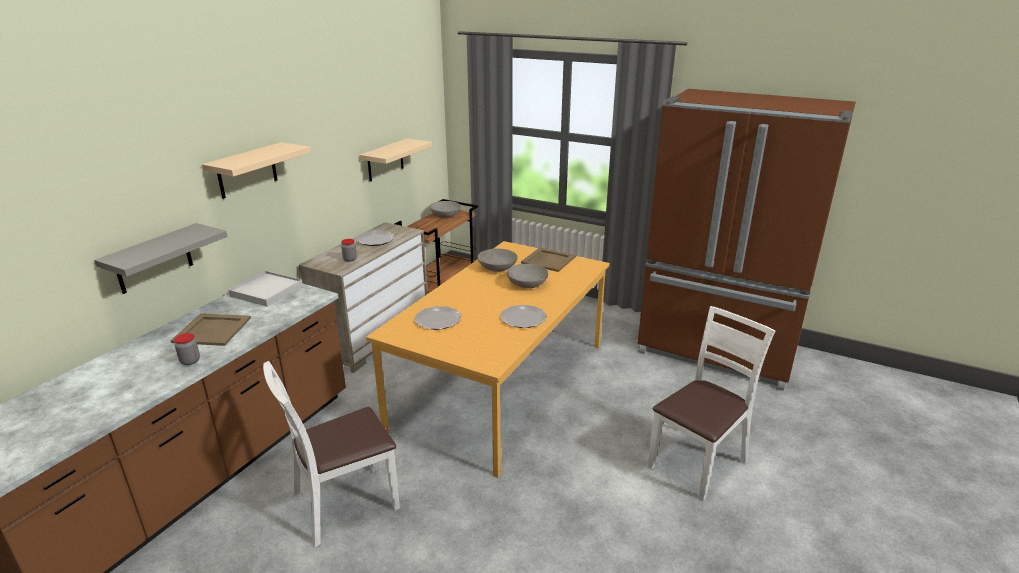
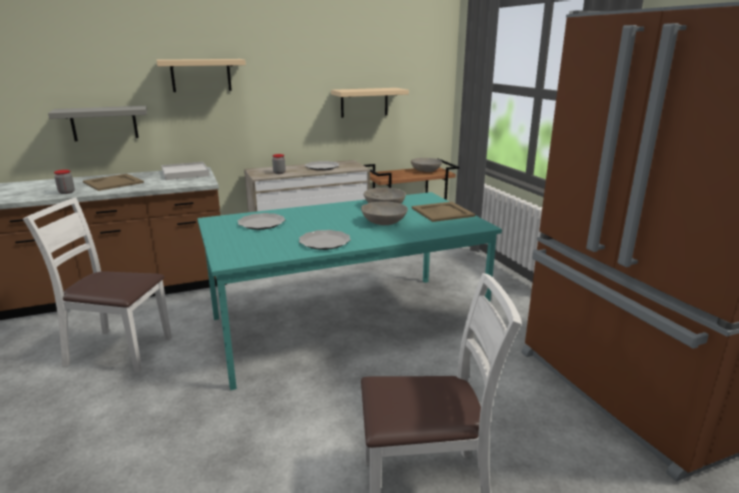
camera: 40 degrees right, 5 degrees down
(501, 384) = (347, 324): orange dining table -> turquoise dining table

